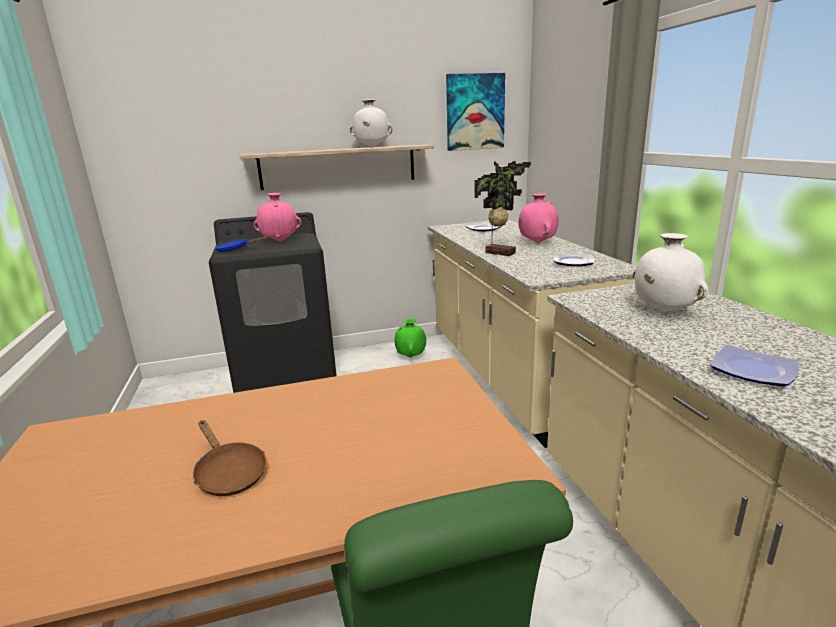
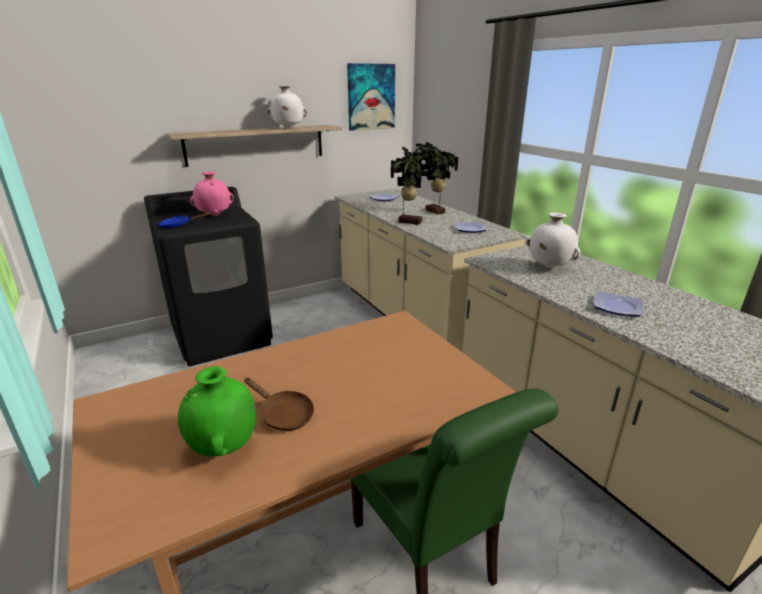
camera: 15 degrees left, 5 degrees up
(411, 357) = (326, 309): green vase -> green vase (224, 448)
(537, 243) = (434, 212): pink vase -> potted plant

